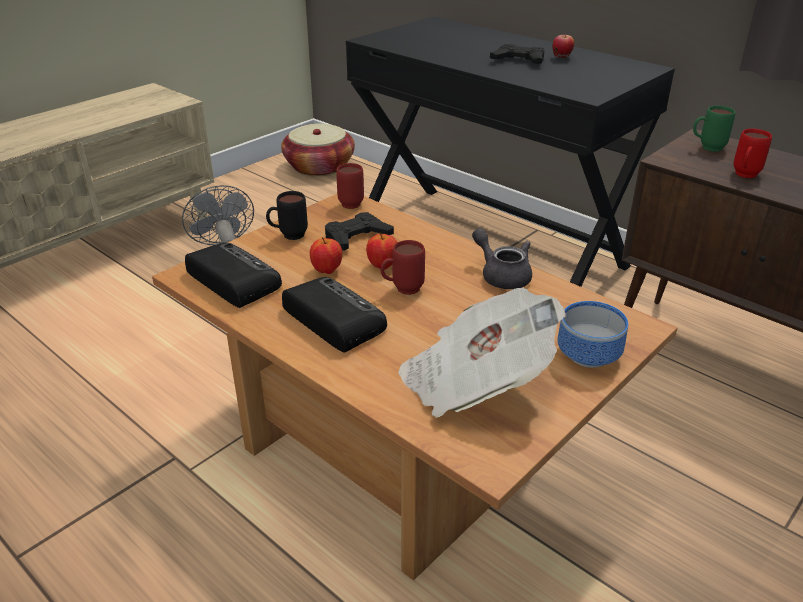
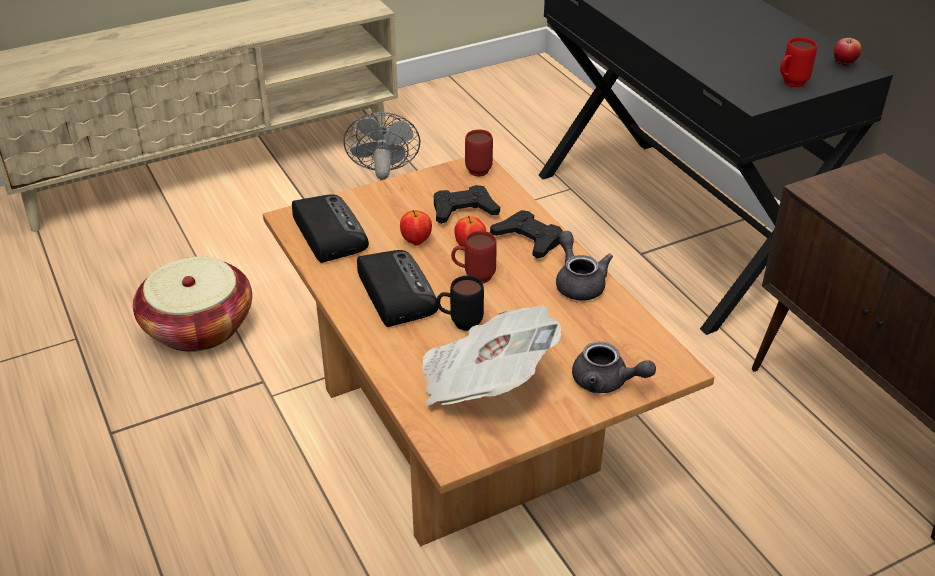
camera: 20 degrees right, 5 degrees up
(288, 236) = (400, 196): black mug -> black mug (460, 324)
(319, 167) = (534, 89): basket -> basket (199, 327)
(518, 60) = (715, 35): black game controller -> black game controller (528, 239)
(561, 58) = (768, 39): apple -> apple (844, 65)
(590, 354) = (606, 382): bowl -> grey teapot
(706, 148) = (874, 183): green mug -> none
(744, 176) = (885, 228): red mug -> red mug (790, 84)

